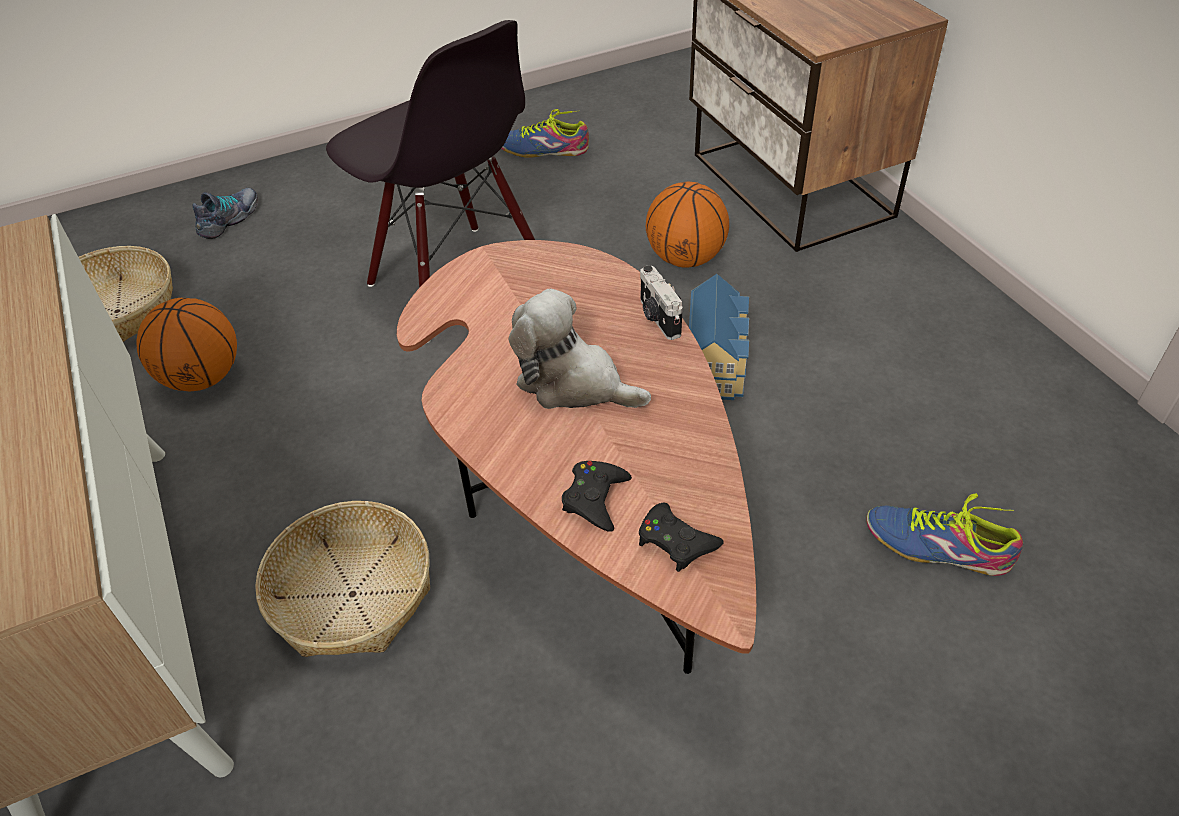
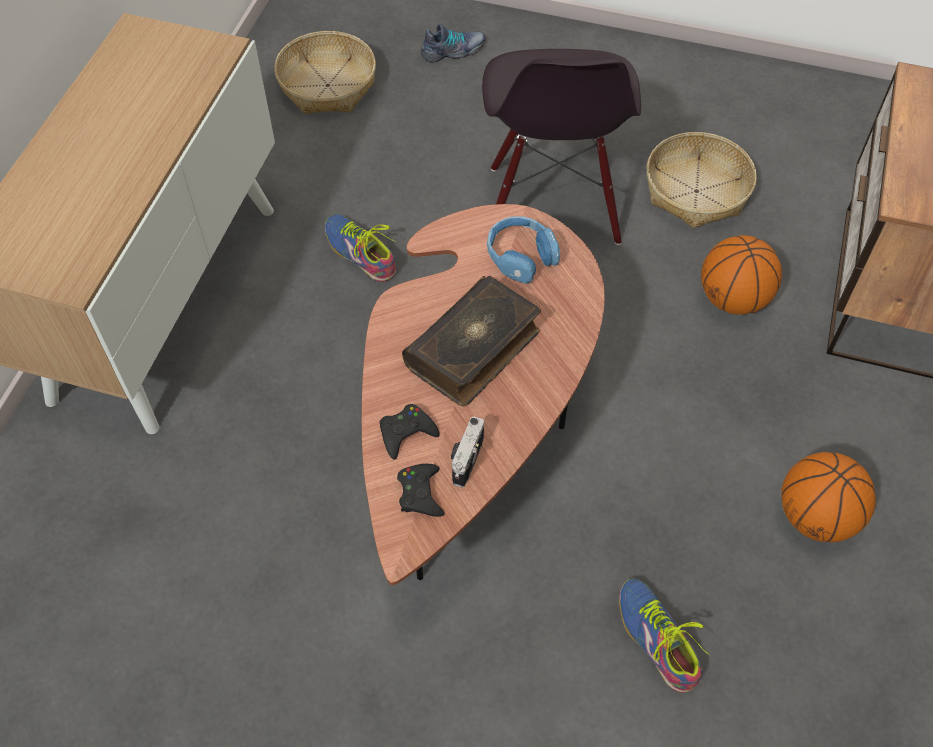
camera: 40 degrees right, 10 degrees up
(203, 377) = (335, 172): basketball -> basketball (816, 517)
(351, 594) = (290, 382): basket -> basket (695, 191)
(525, 285) = (521, 256): none -> blue headphones
(543, 149) = (729, 127): shoe -> shoe (360, 253)
(574, 383) = (474, 350): plush toy -> book
(658, 318) = (575, 343): camera -> camera (466, 460)
(717, 363) = (660, 399): toy house -> none

